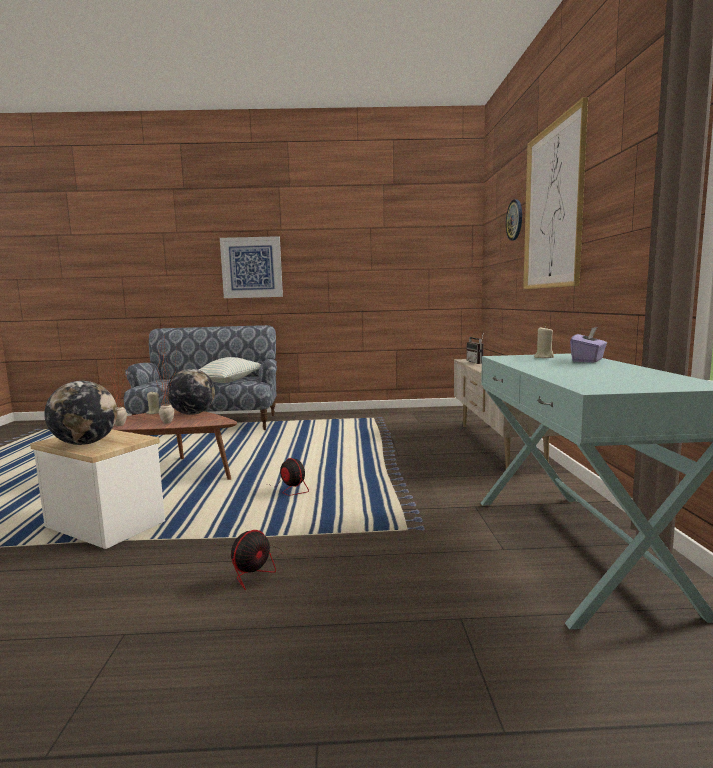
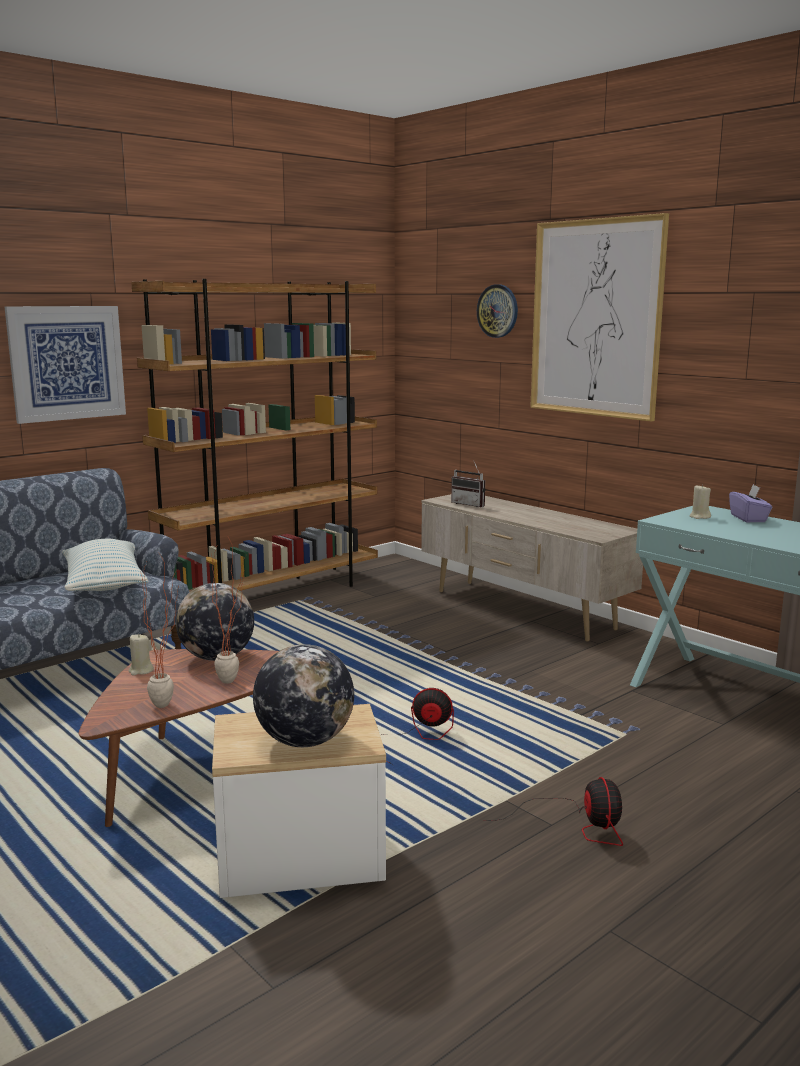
camera: 40 degrees left, 5 degrees up
(366, 413) = (273, 594): none -> brown bookcase

